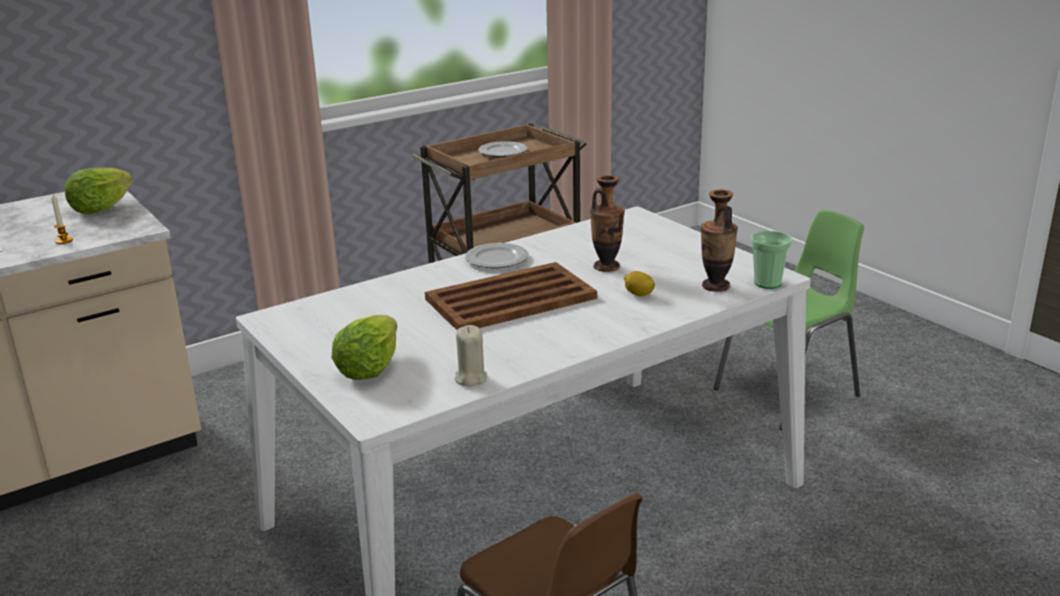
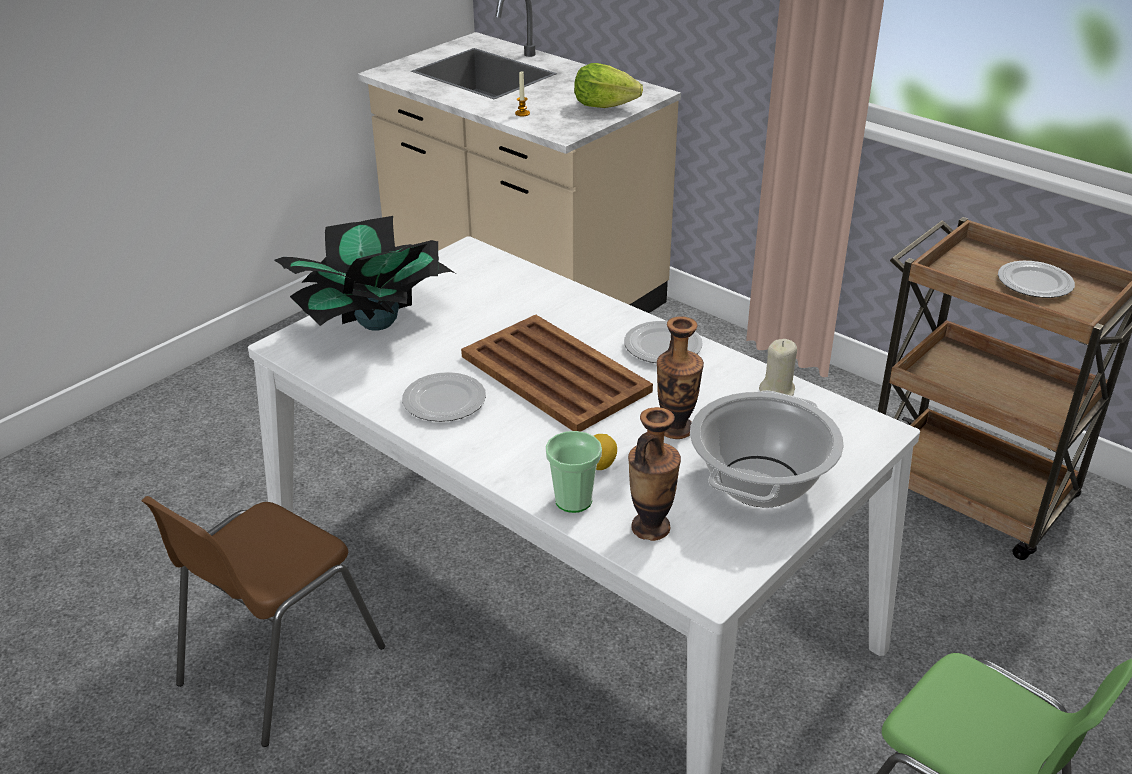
camera: 75 degrees right, 10 degrees up
(368, 369) = (375, 323): lettuce -> potted plant
(470, 378) = (363, 381): beige candle -> beige candle (777, 390)
(525, 344) = (445, 401): none -> plate
(675, 251) = (760, 481): none -> cooking pot
(767, 283) = (681, 577): cup -> cup (573, 500)

